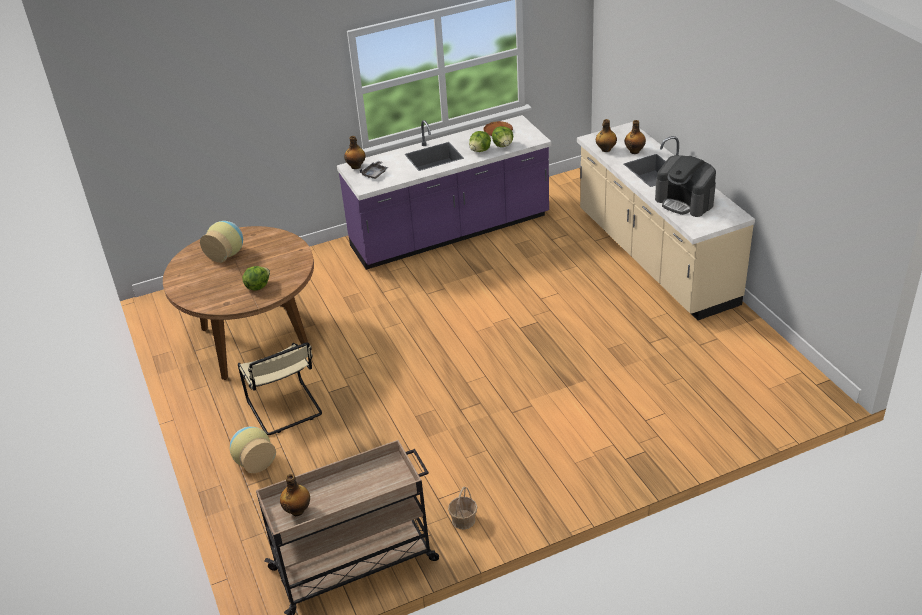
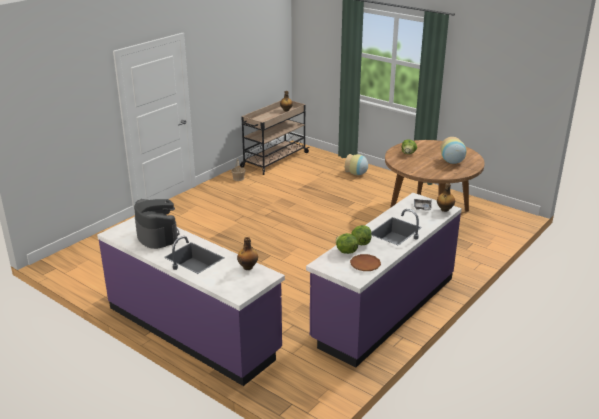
camera: 150 degrees right, 10 degrees down
(285, 409) = (367, 191): beige chair -> none
(634, 151) = (219, 271): bottle -> none
(654, 258) = (193, 329): beige counter -> purple counter
(684, 202) = (157, 235): coffee machine -> coffee machine turned 45 degrees clockwise

